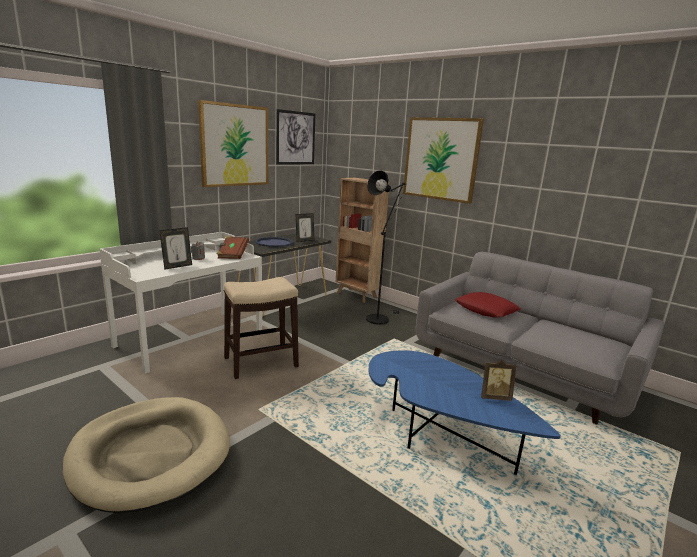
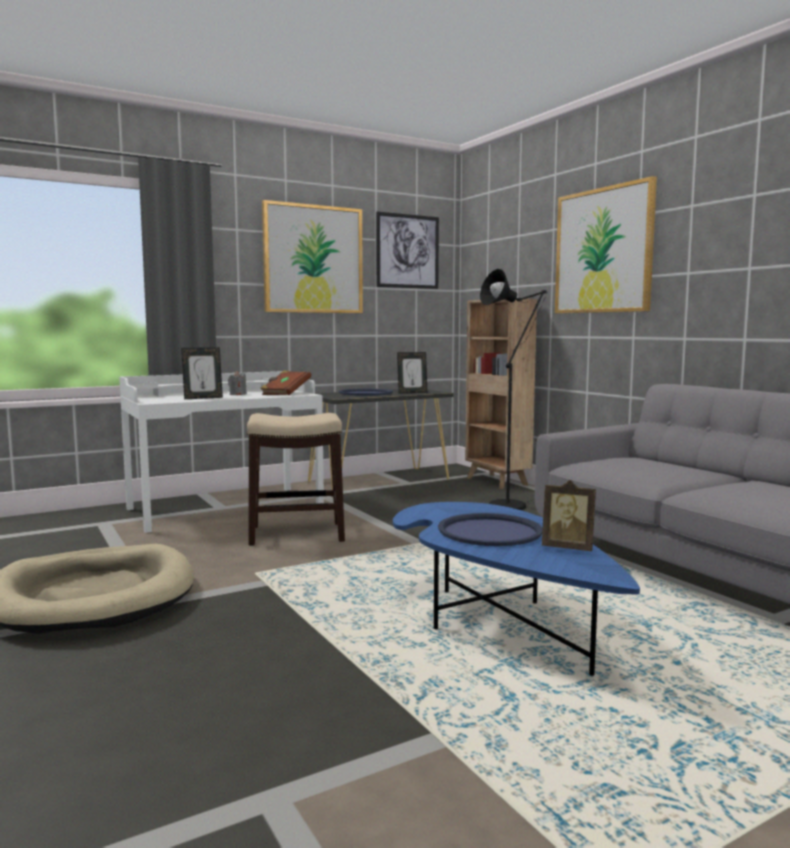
camera: 20 degrees right, 10 degrees down
(439, 384) = (490, 531): none -> blue tray
(486, 310) = (647, 464): red pillow -> none

